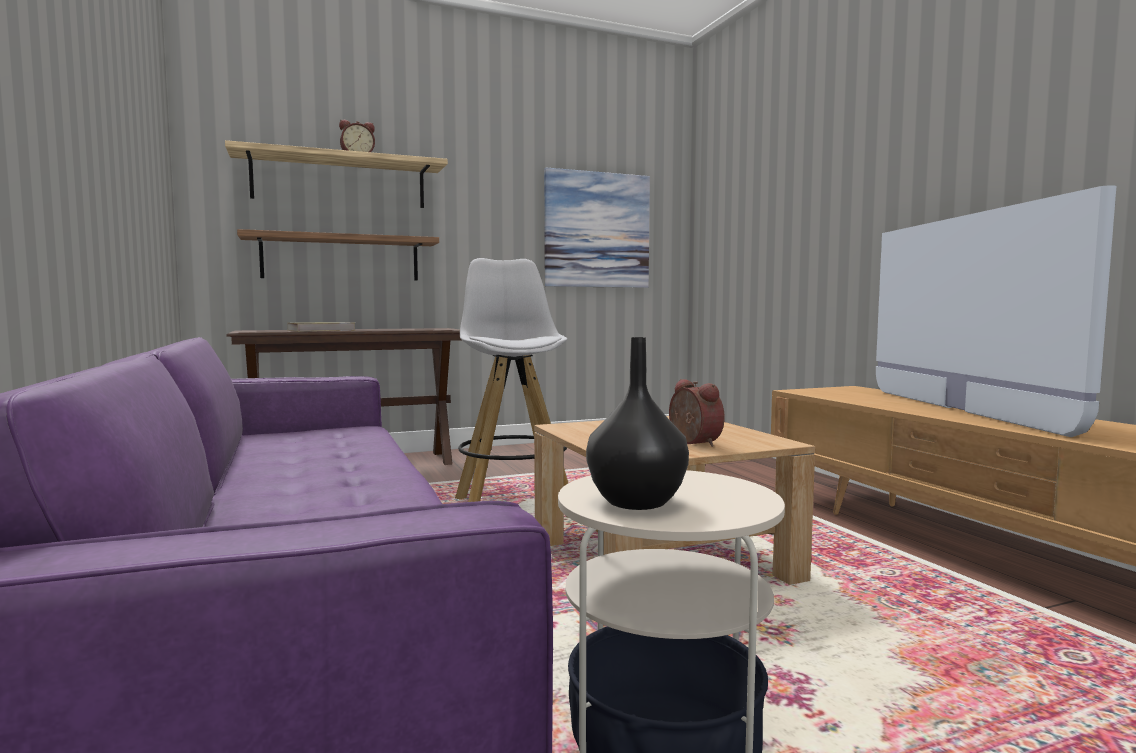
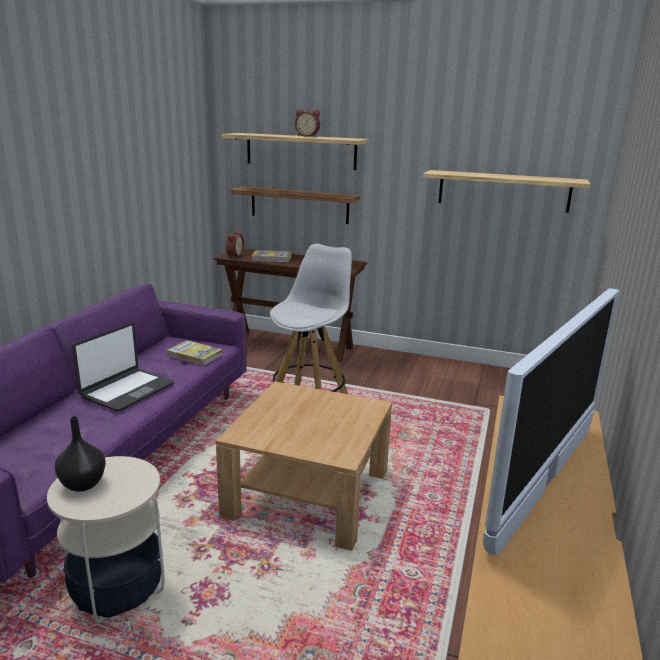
camera: 40 degrees right, 15 degrees up
(323, 475) = (127, 390): none -> laptop
(342, 437) = (194, 355): none -> book
(597, 230) = (503, 191): picture -> shelf
(692, 443) = (298, 436): alarm clock -> alarm clock (233, 255)

